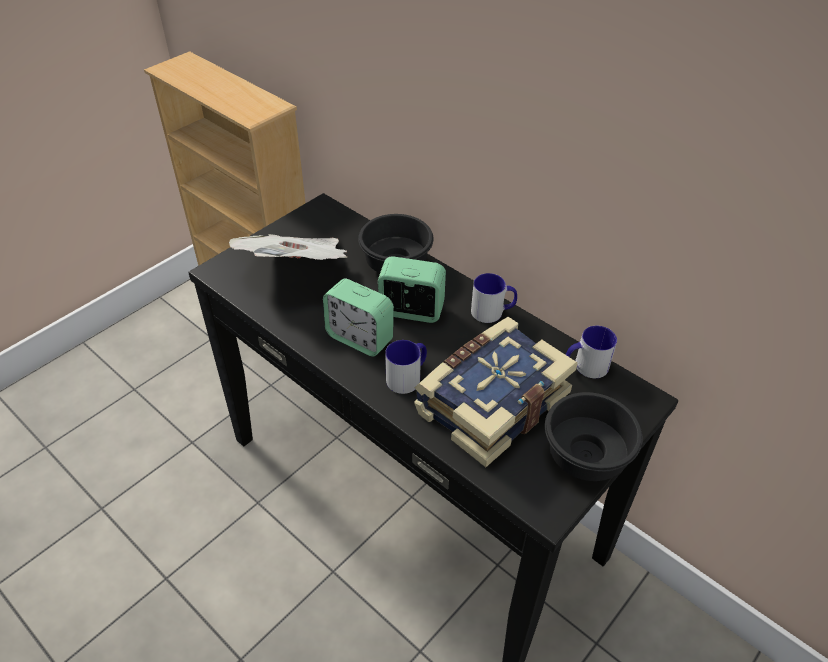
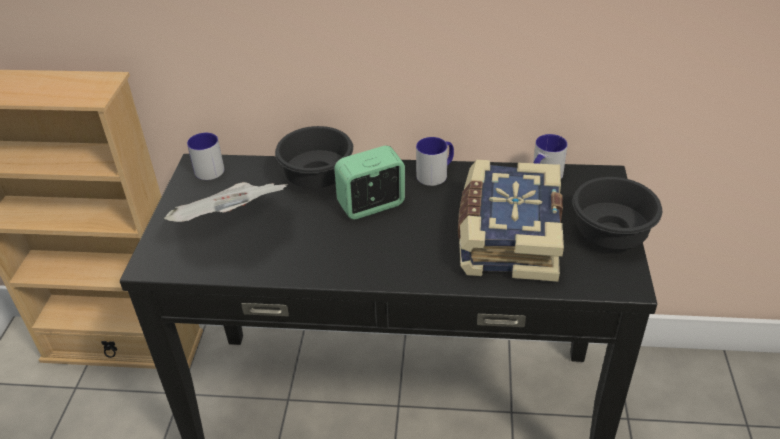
camera: 35 degrees left, 5 degrees down
(360, 338) = (352, 248): alarm clock -> none
(408, 377) = (425, 254): mug -> mug (211, 167)

